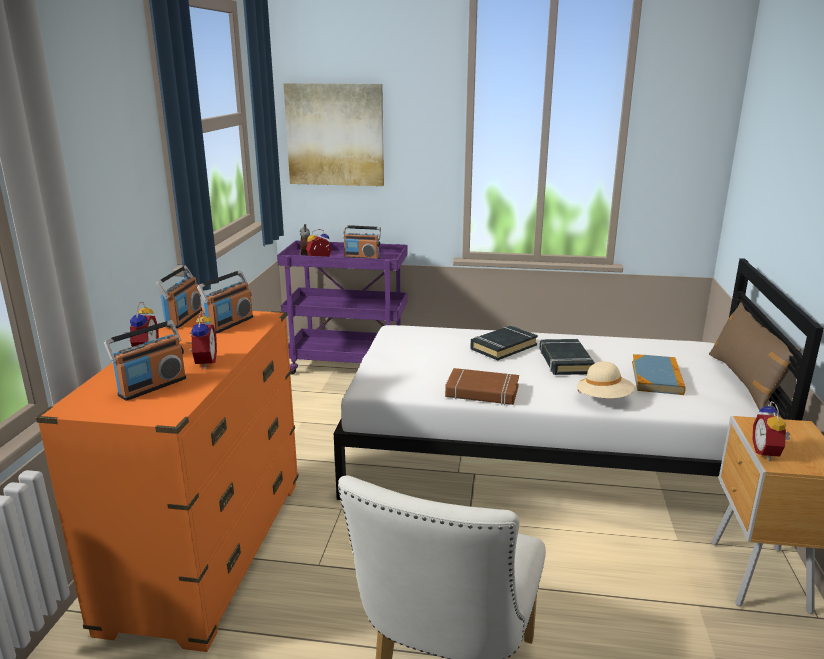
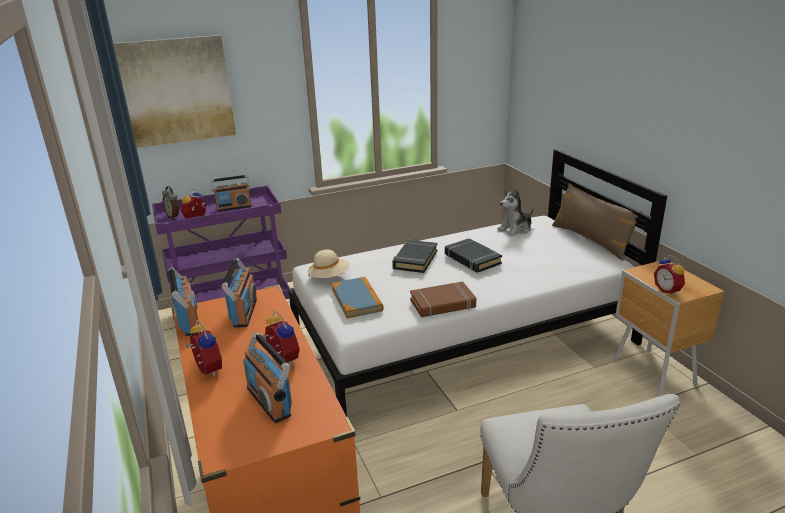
camera: 30 degrees left, 5 degrees up
(152, 386) = (269, 401): radio -> radio turned 135 degrees clockwise
(604, 399) = (528, 282): beige hat -> beige hat (329, 277)
(656, 347) = (515, 229): none -> plush toy
(657, 377) = (543, 254): book -> book (357, 299)

